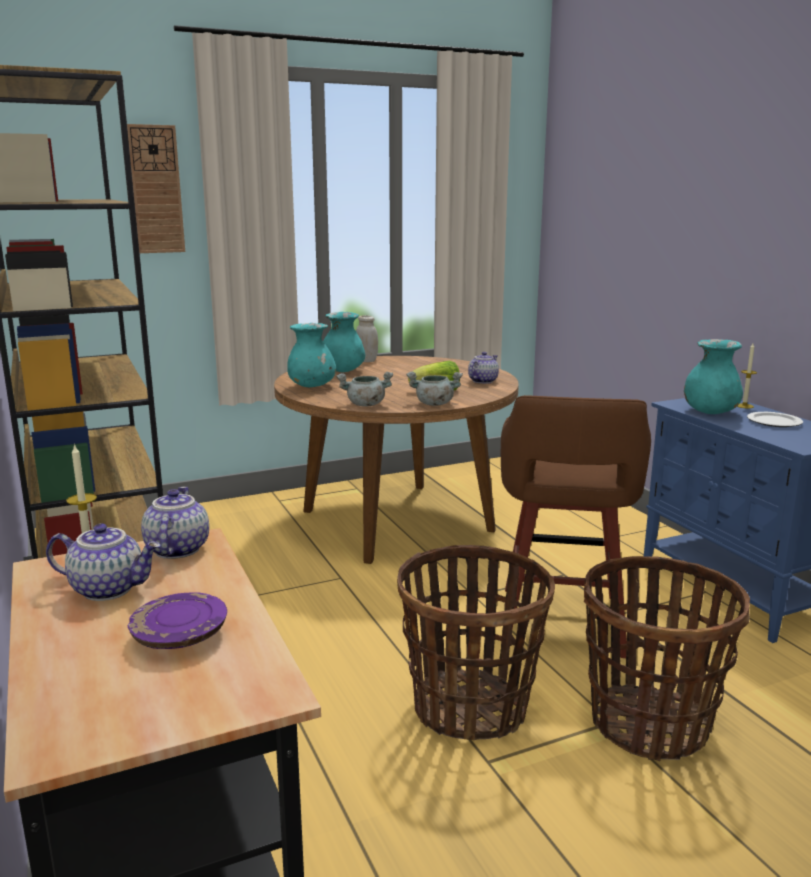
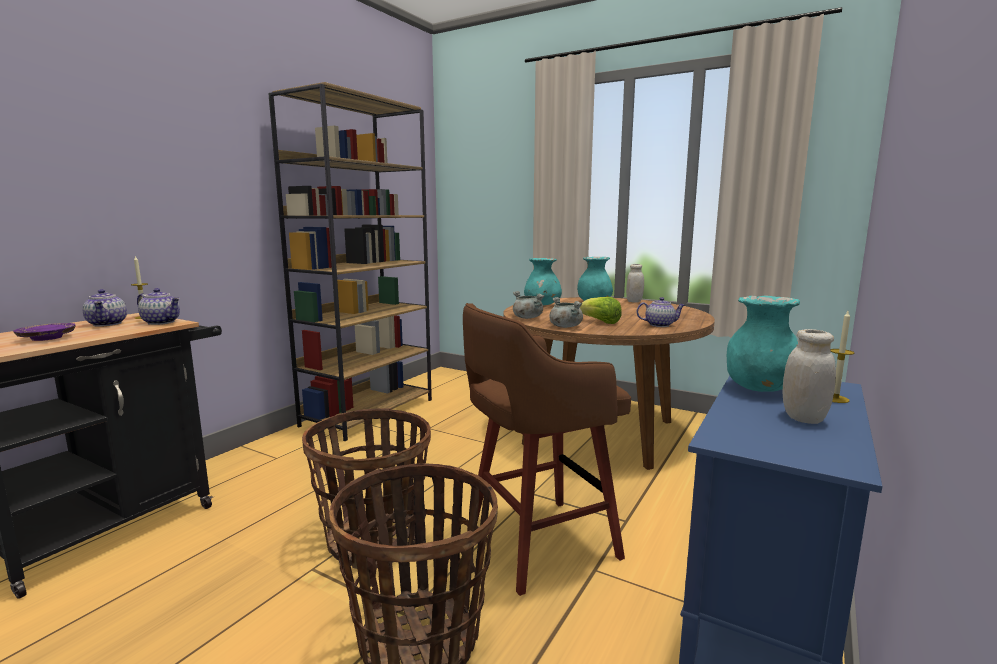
camera: 55 degrees right, 5 degrees down
(156, 190) = (516, 168): wall clock -> none
(176, 549) = (162, 322): teapot -> teapot turned 60 degrees clockwise
(775, 422) = (803, 418): plate -> white jar

